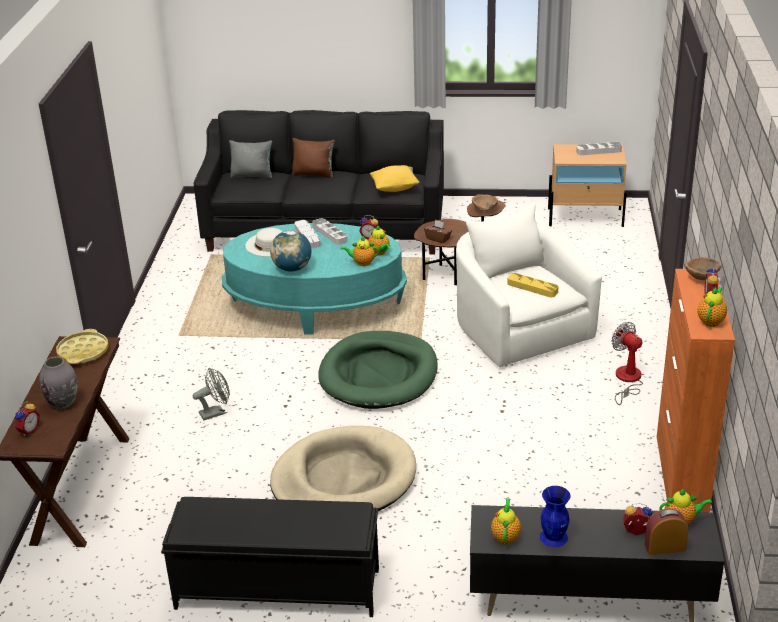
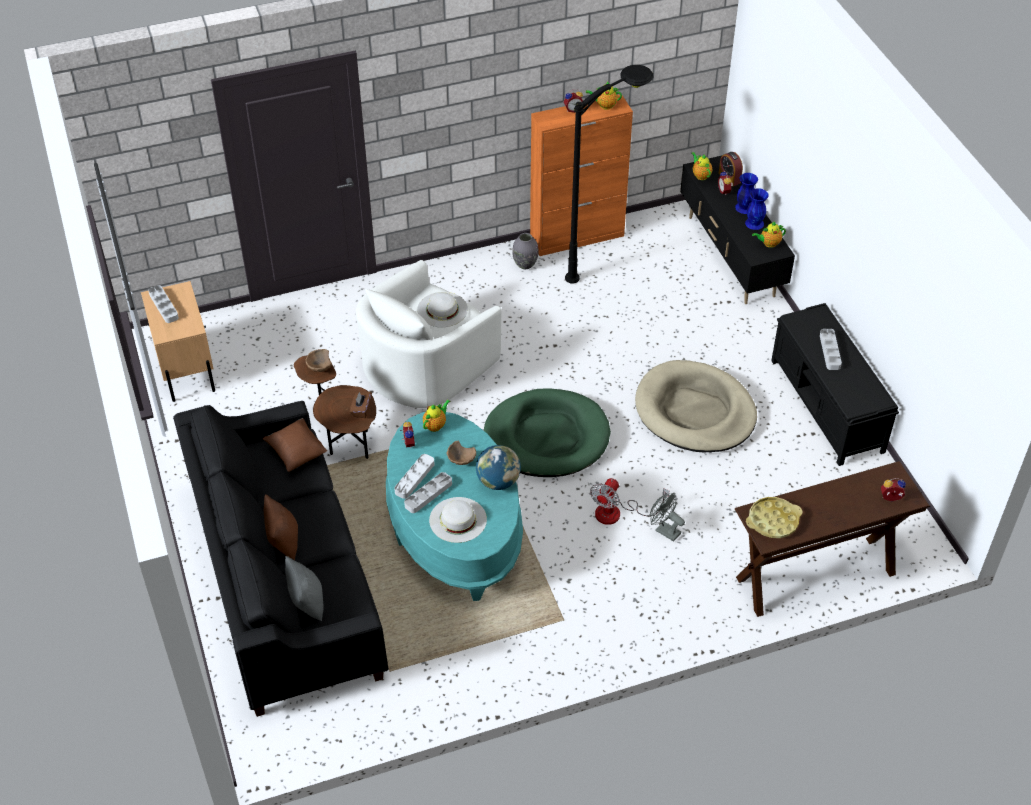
camera: 115 degrees left, 15 degrees up
(63, 403) = (844, 495): grey vase -> grey vase (525, 264)
(286, 521) = (830, 351): none -> grey tray
(362, 263) = (461, 432): teapot -> none
(395, 188) = (296, 453): yellow pillow -> brown pillow
(532, 288) = (442, 309): yellow tray -> white hat
(592, 539) = (744, 207): none -> blue vase
(625, 488) = (609, 261): none -> black floor lamp
(627, 380) = (473, 284): fan -> fan (617, 513)
(701, 277) = (548, 117): brown bowl -> brown bowl (461, 461)

